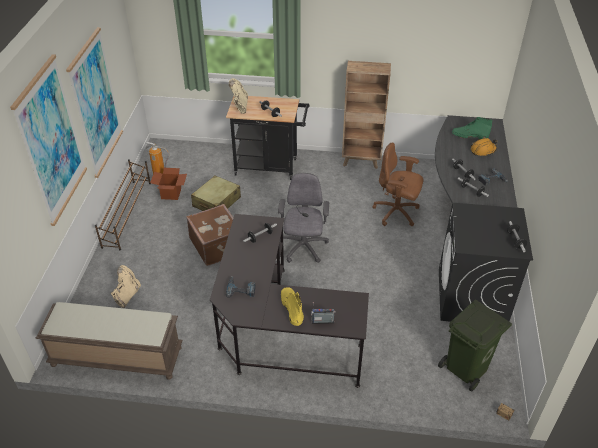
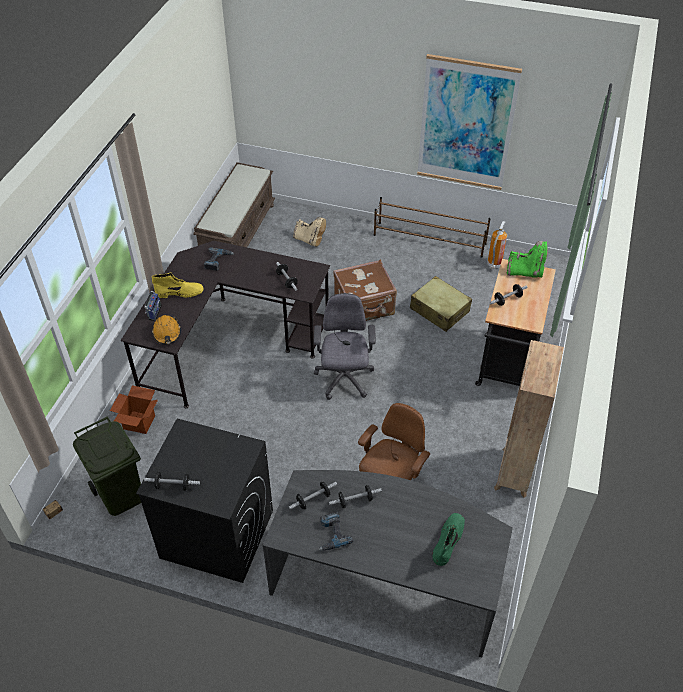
camera: 100 degrees right, 5 degrees up
(51, 141) = (362, 82): picture -> none
(171, 193) = (460, 273): cardboard box -> cardboard box (139, 422)
(240, 106) = (526, 272): beige boot -> green boot
(303, 248) = (344, 379): grey office chair -> grey office chair turned 105 degrees counterclockwise
(483, 150) = (407, 547): orange hard hat -> orange hard hat (167, 333)

